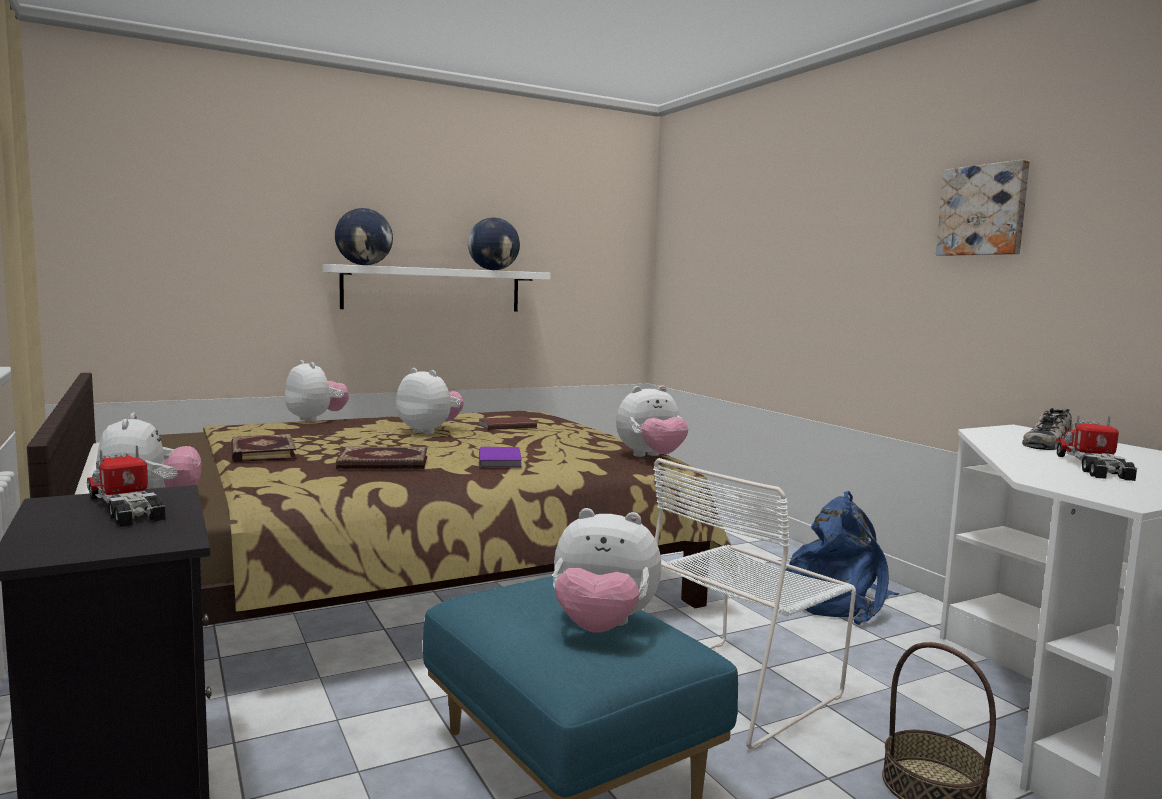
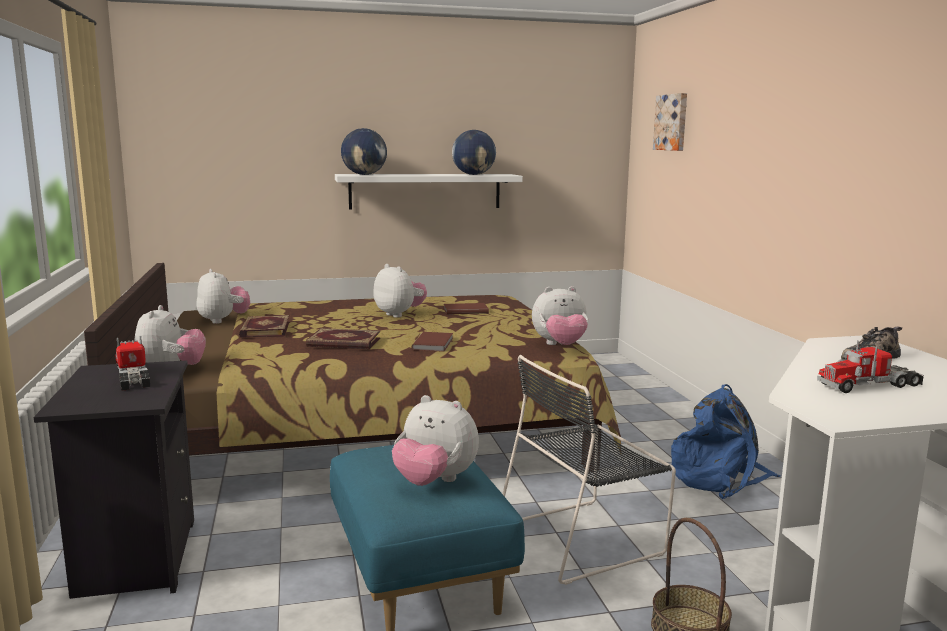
camera: 15 degrees right, 5 degrees up
(316, 419) = (323, 300): plush toy -> plush toy (223, 320)
(501, 460) = (434, 344): purple book -> brown book
(739, 687) = (583, 538): white chair -> black chair
(983, 210) = (864, 135): picture -> picture (672, 122)
(1092, 467) = (869, 385): toy truck -> toy truck turned 135 degrees counterclockwise

